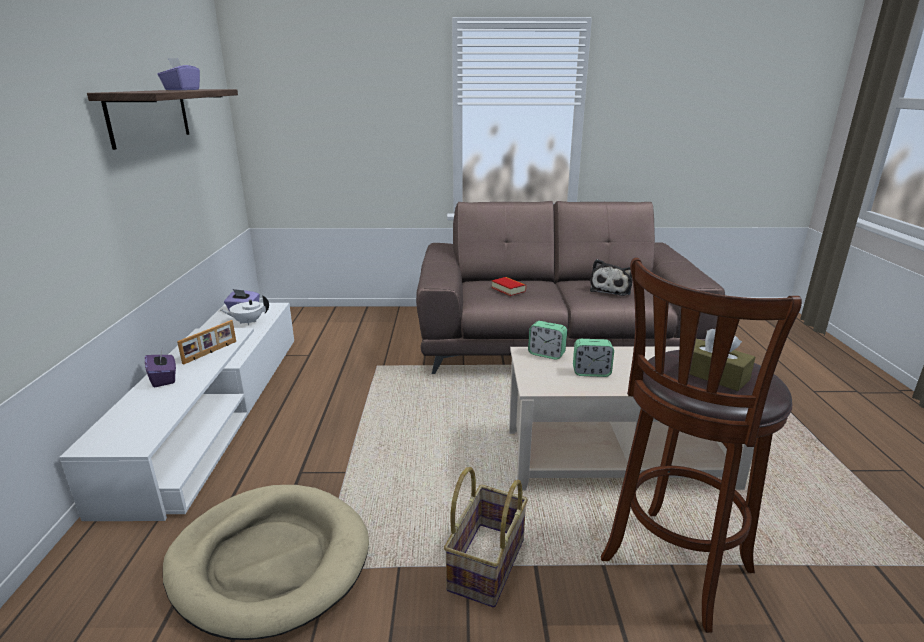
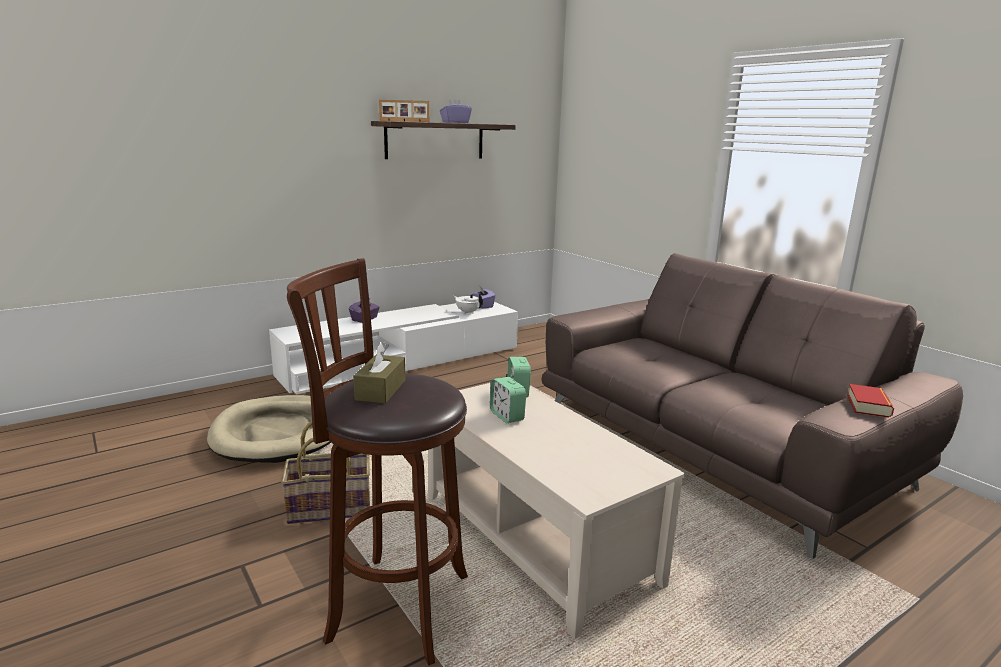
camera: 55 degrees right, 5 degrees down
(211, 352) = (410, 317): picture frame -> picture frame (404, 121)
(508, 289) = (650, 354): book -> book (868, 406)
(611, 289) = (758, 396): plush toy -> none

